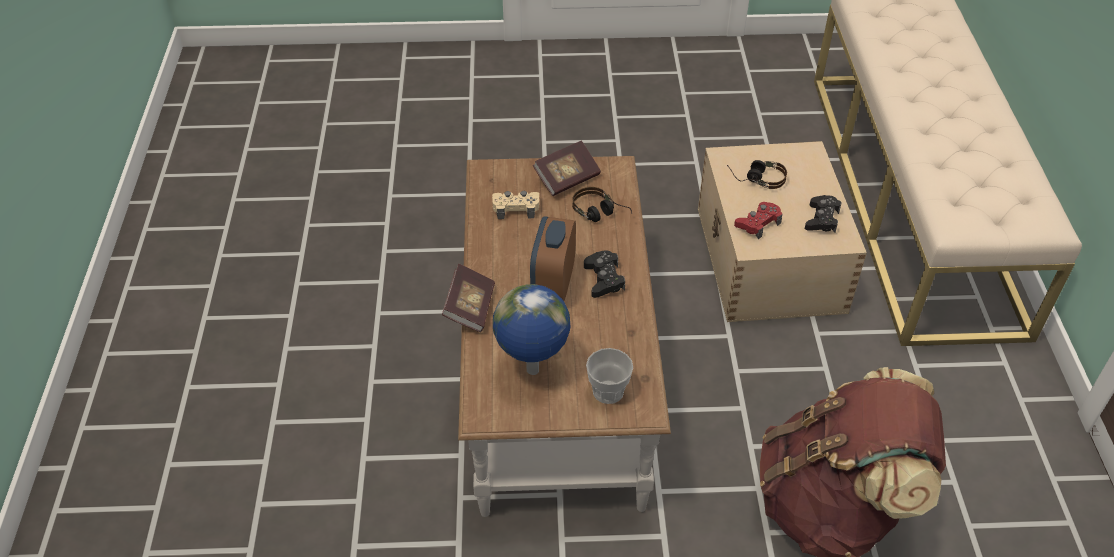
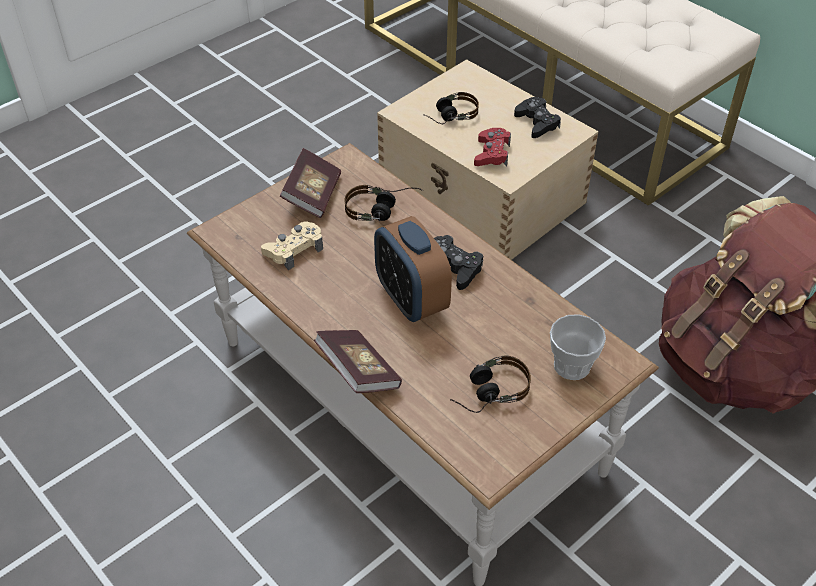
camera: 40 degrees left, 0 degrees up
(532, 371) = (486, 393): globe -> headphones

